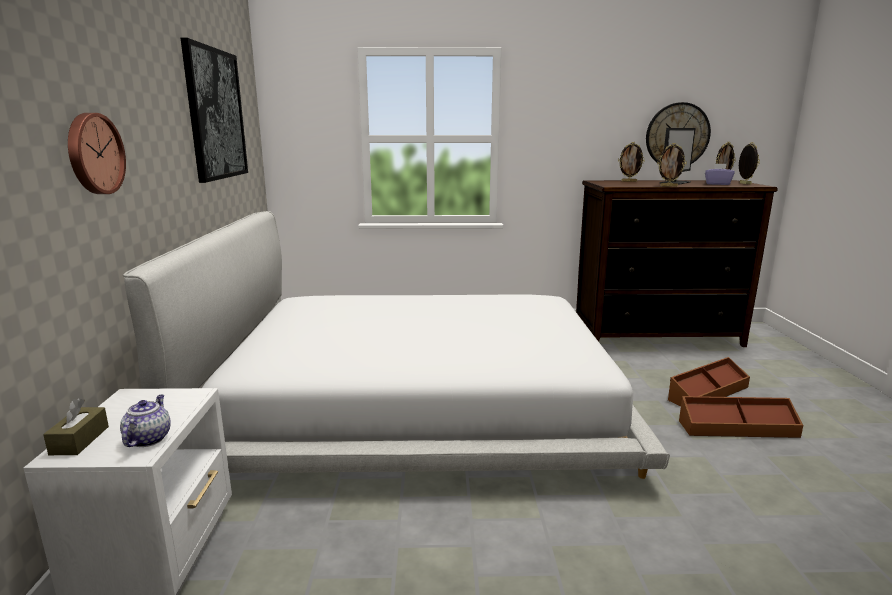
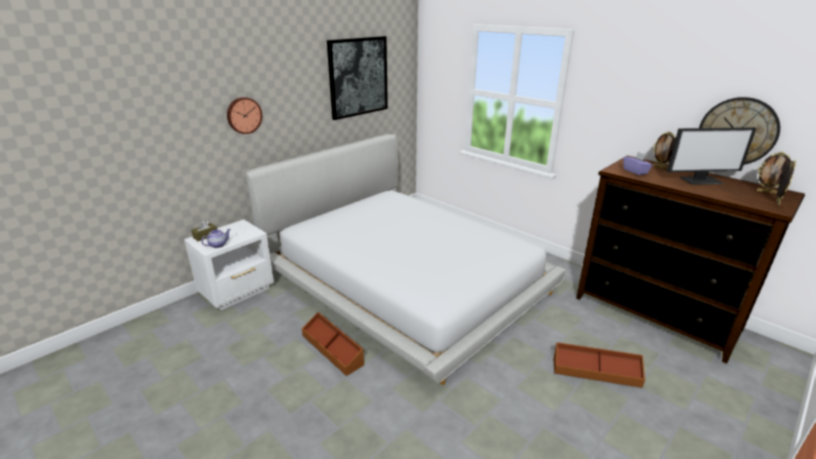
camera: 45 degrees right, 10 degrees up
(669, 186) = (665, 184): picture frame -> none
(717, 184) = (737, 195): purple tissue box -> purple tissue box (635, 171)
(737, 428) = (563, 402): brown storage box -> brown storage box (333, 349)

